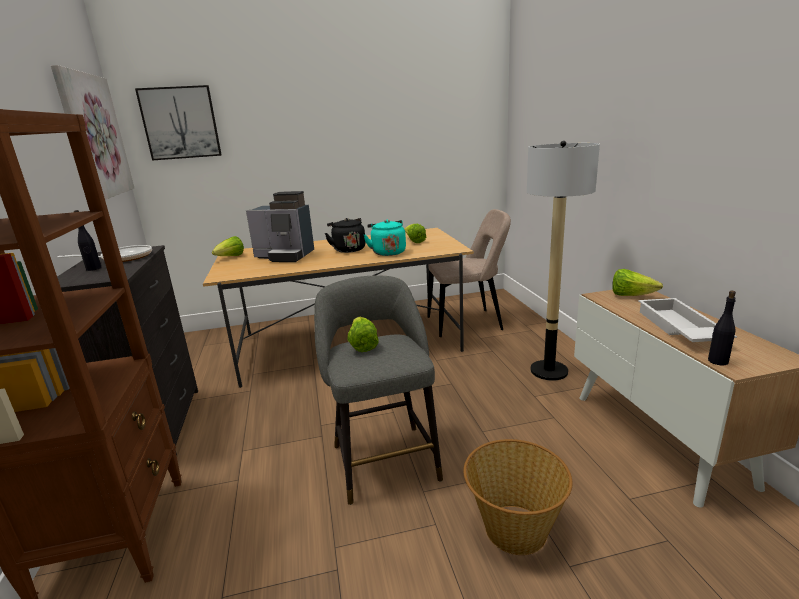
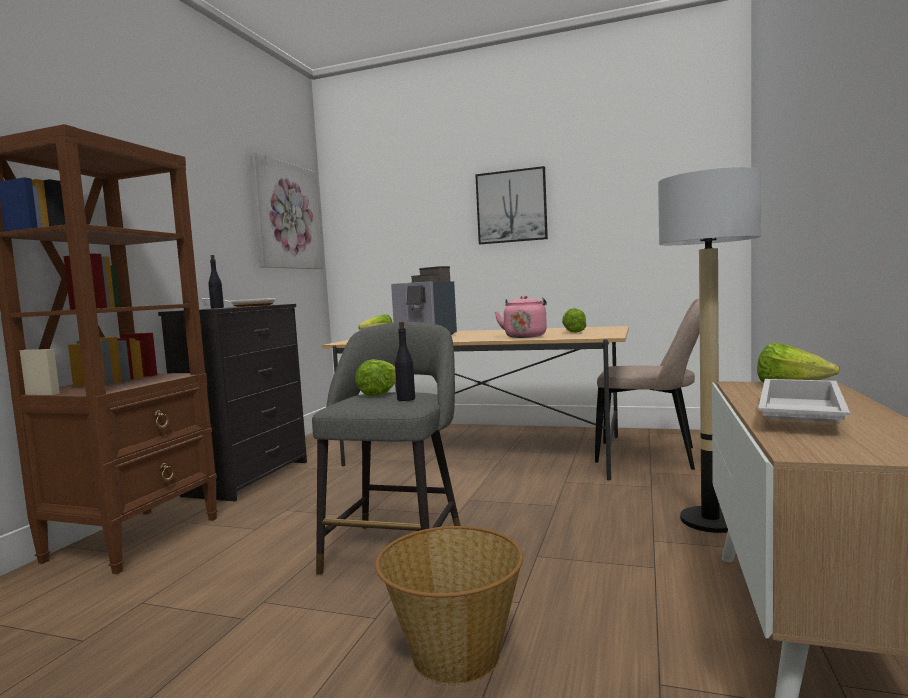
camera: 30 degrees right, 15 degrees down
(180, 123) = (371, 210): picture -> picture (511, 206)
(348, 249) = (491, 334): black kettle -> none
(388, 252) = (525, 336): turquoise kettle -> pink kettle
(717, 361) = (787, 443): black bottle -> black bottle (406, 399)

